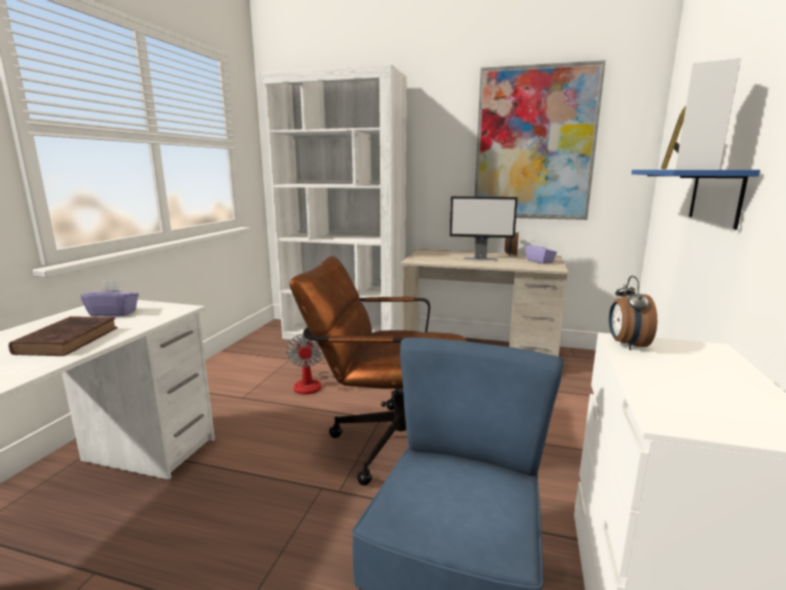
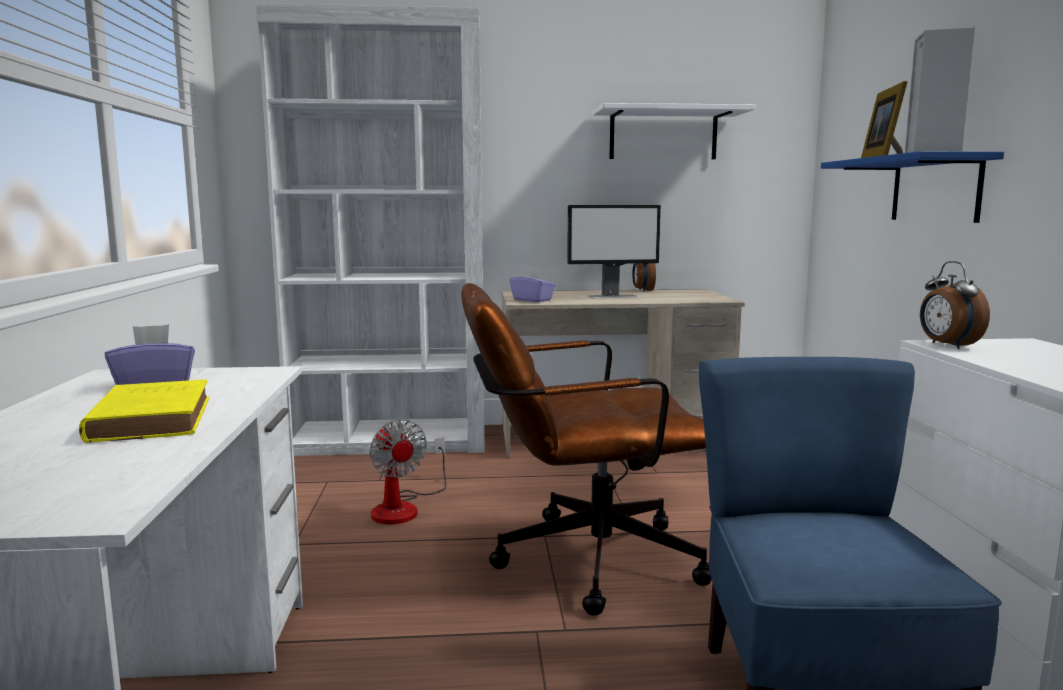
camera: 20 degrees left, 5 degrees down
(70, 340) = (152, 418): brown book -> yellow book
(534, 144) = (663, 135): picture -> white shelf
(539, 261) = (692, 295): purple tissue box -> purple tissue box (532, 300)

